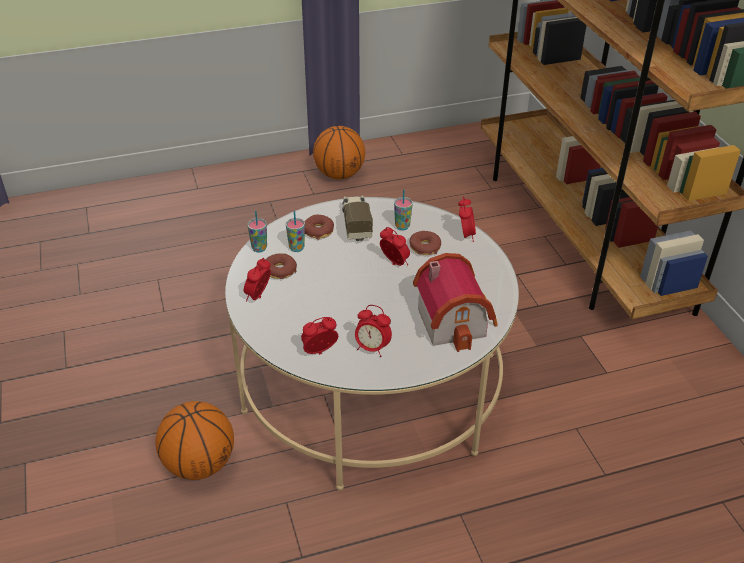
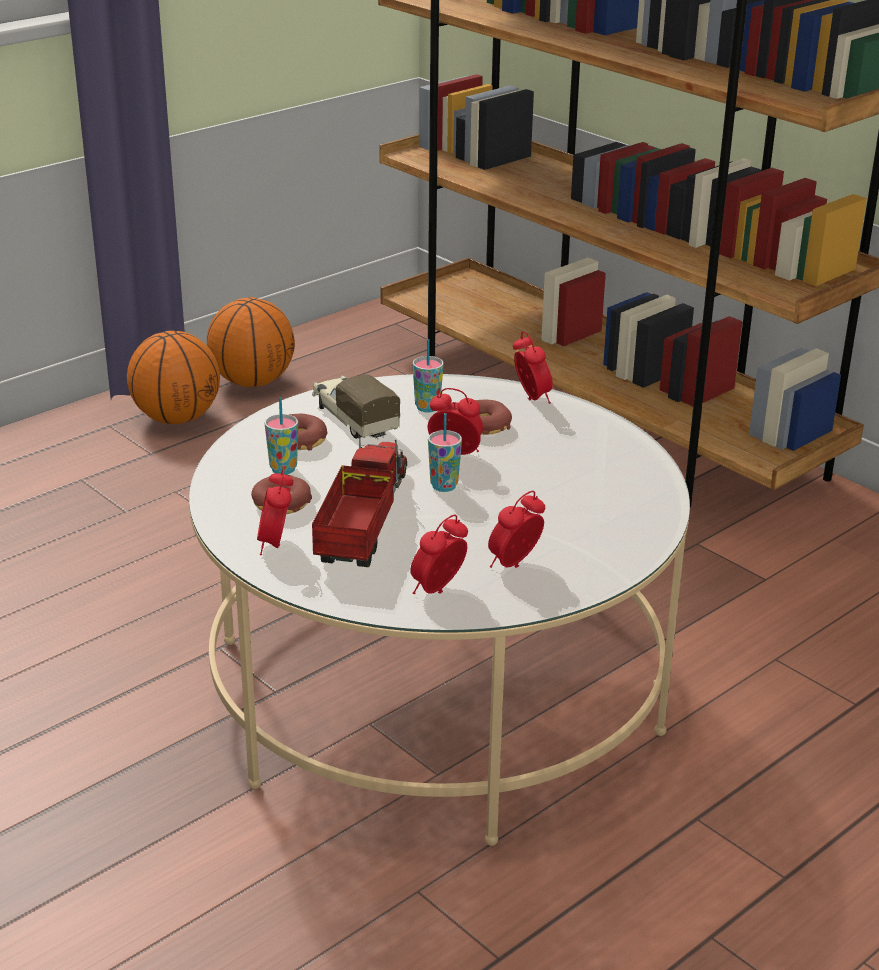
camera: 25 degrees left, 10 degrees down
(200, 464) = (229, 885): basketball -> basketball (252, 382)
(259, 248) = (221, 483): cup -> cup (444, 486)
(313, 295) = (364, 522): none -> toy truck
(372, 348) = (514, 565): alarm clock -> alarm clock turned 135 degrees clockwise
(455, 320) = (606, 502): toy house -> none

